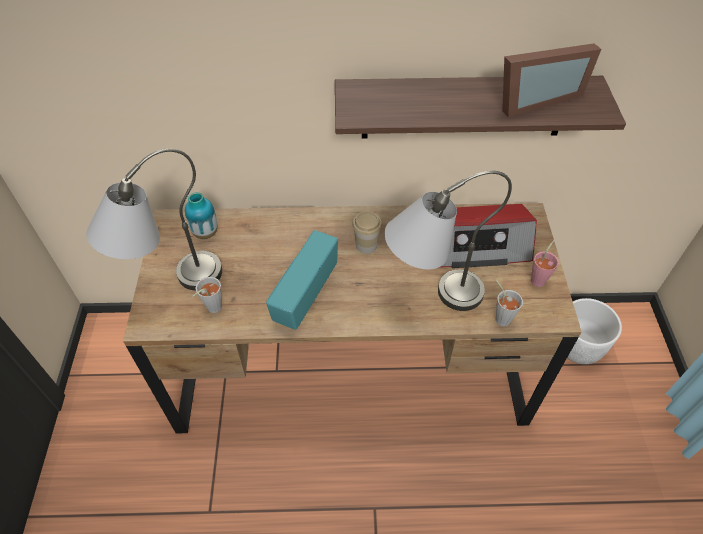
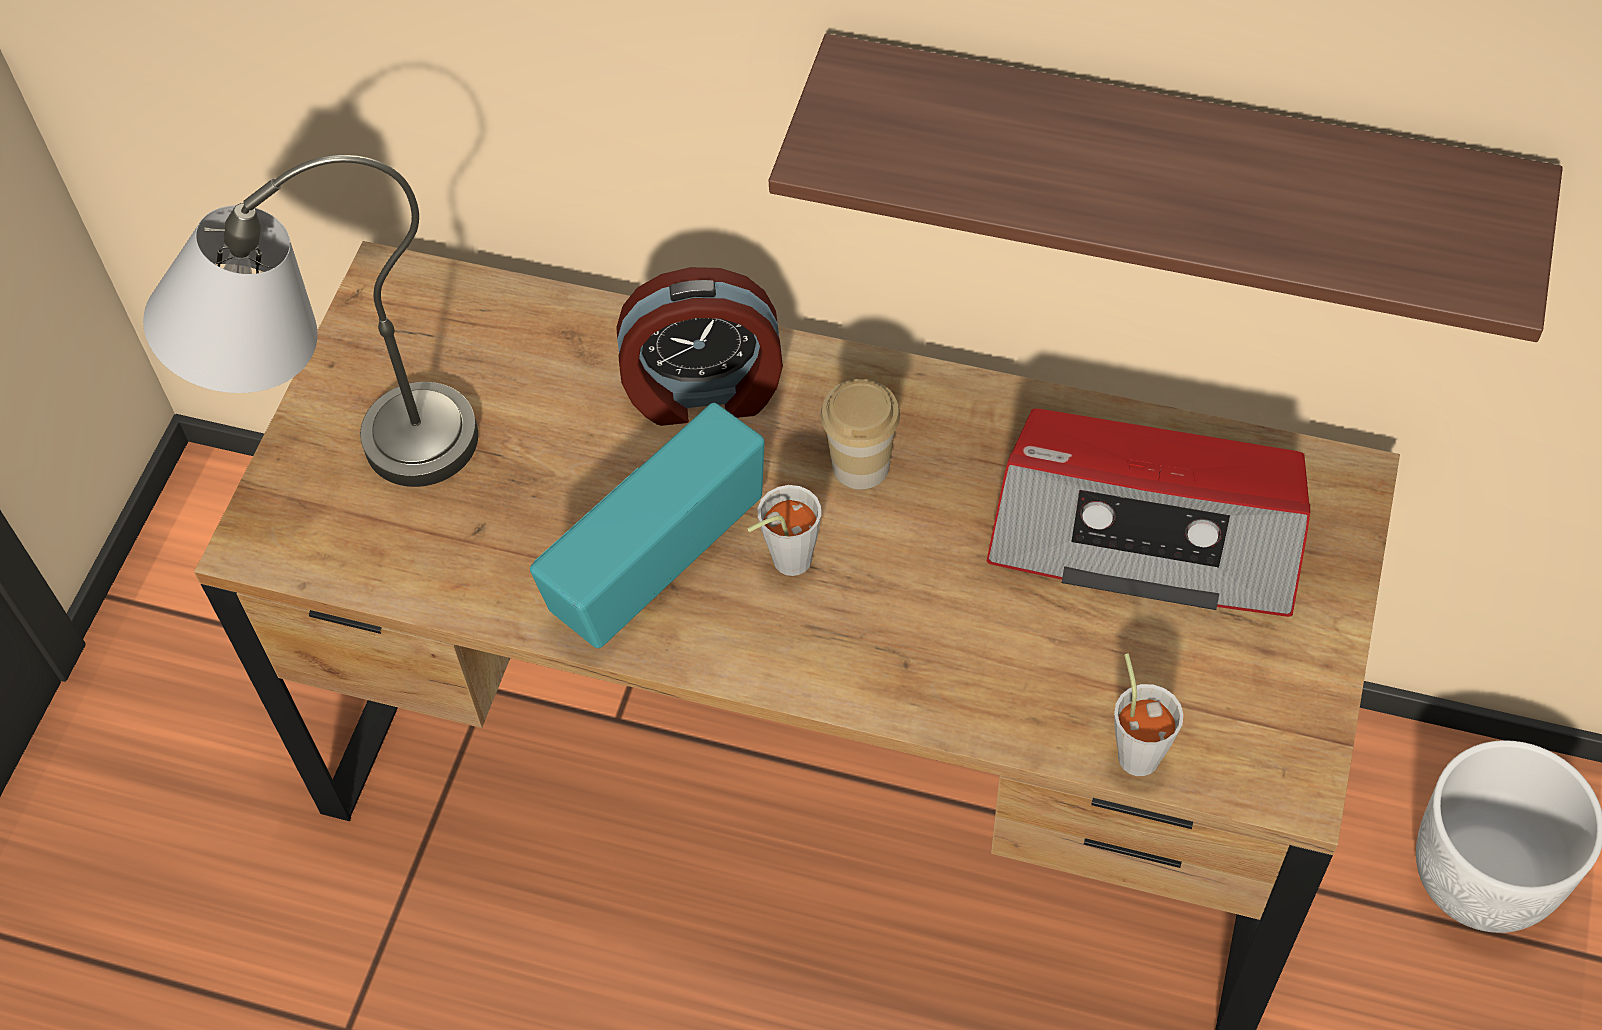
camera: 20 degrees right, 5 degrees up
(205, 233) = (467, 335): vase -> none
(211, 309) = (419, 542): grey cup -> grey cup (784, 563)
(301, 233) = (704, 392): none -> alarm clock
(429, 295) = (972, 644): grey table lamp -> none
(533, 99) = (1322, 201): picture frame -> none
(539, 278) = (1289, 670): pink cup -> none

